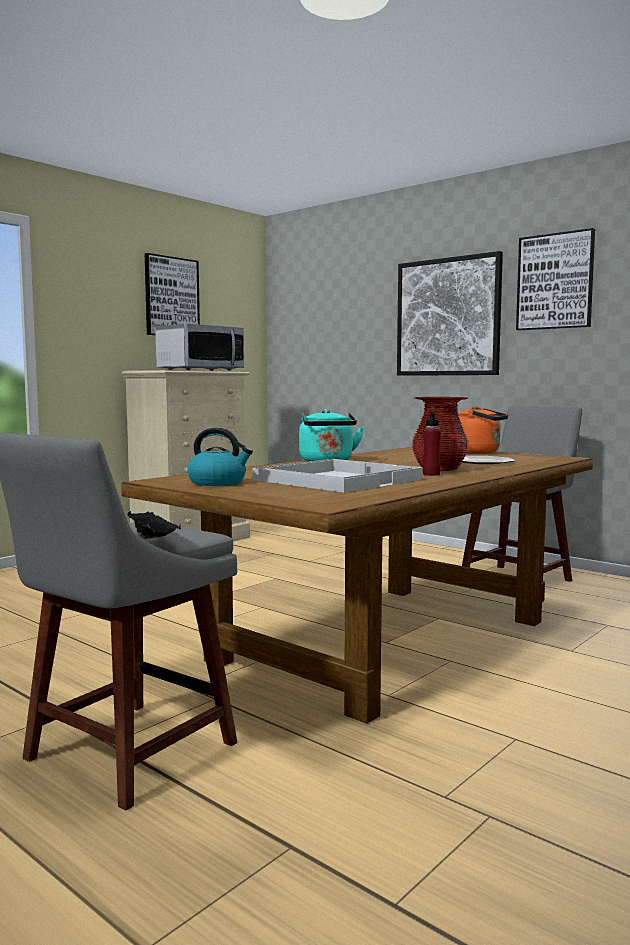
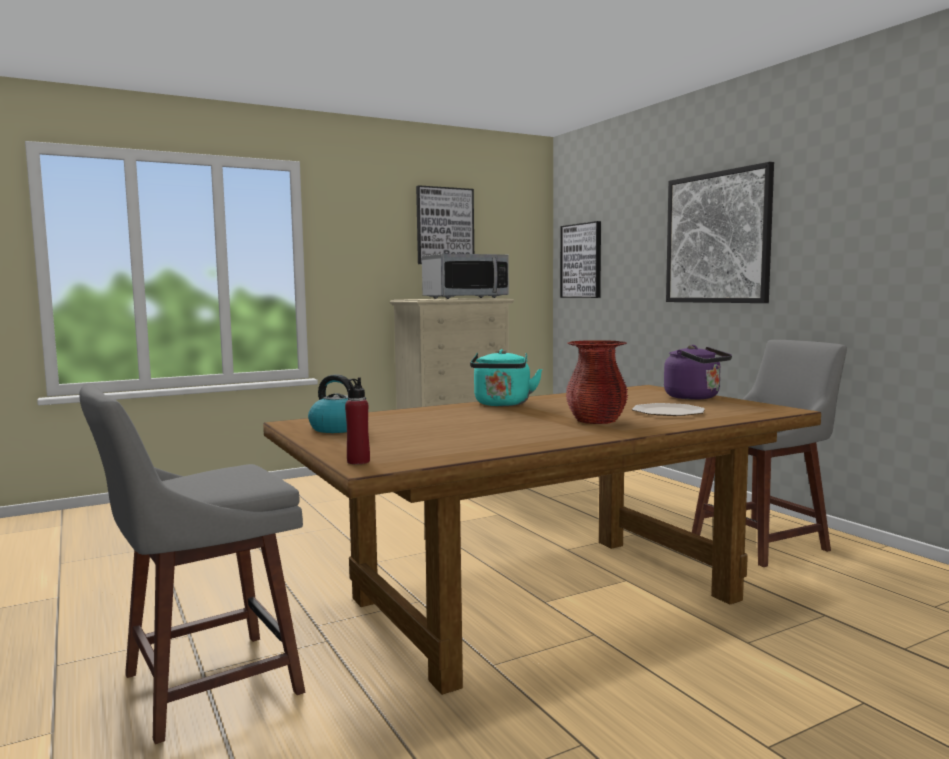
camera: 20 degrees right, 0 degrees up
(153, 539) = (219, 488): black tray -> none
(337, 479) = (459, 430): white tray -> none
(431, 474) = (570, 428): red bottle -> red bottle (358, 461)
(479, 452) = (695, 397): orange kettle -> purple kettle
(555, 281) = (830, 194): picture -> picture (581, 261)

